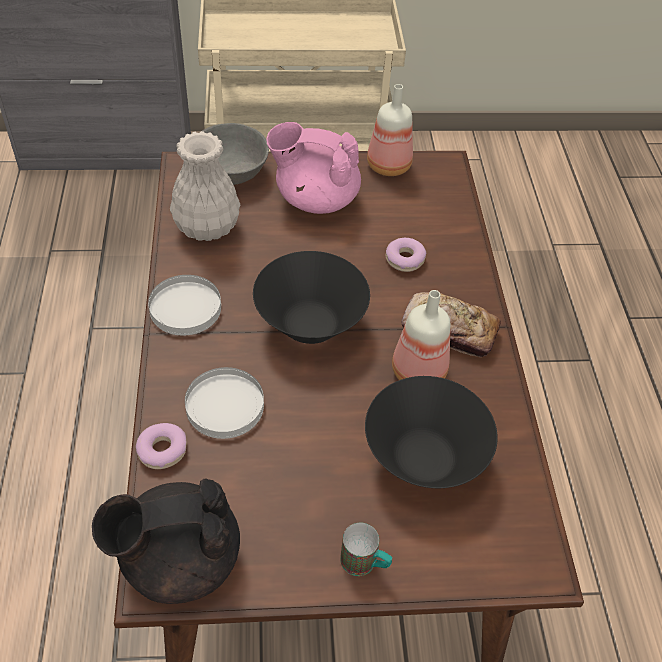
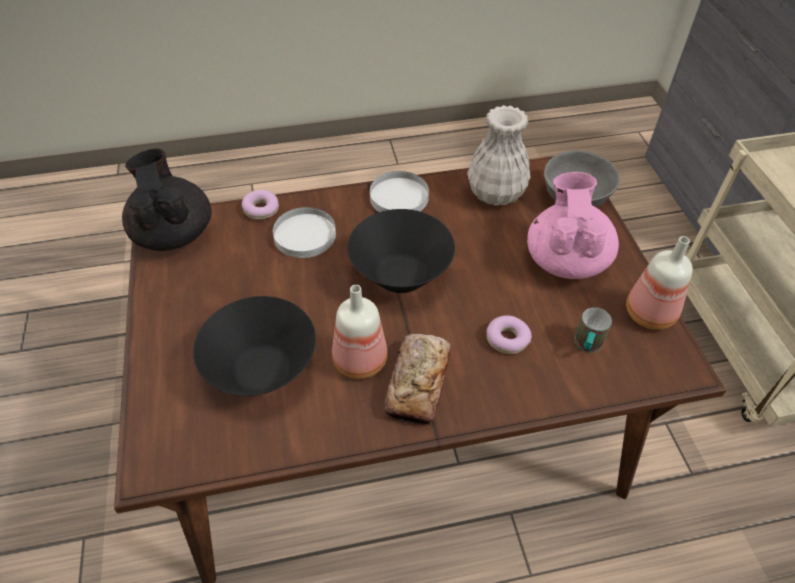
camera: 85 degrees right, 0 degrees up
(365, 564) = (162, 337): mug -> mug (586, 346)

